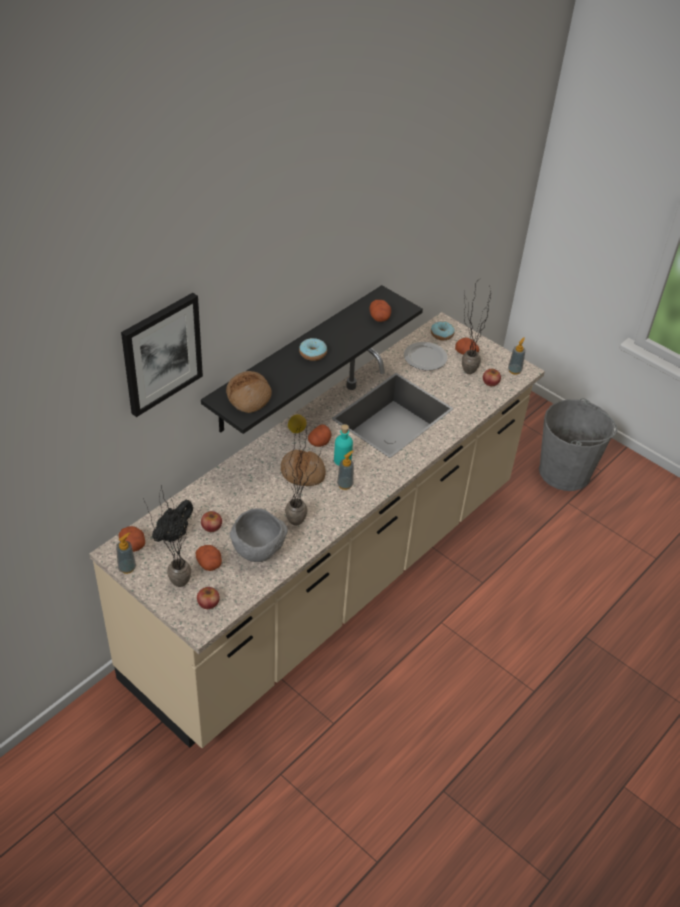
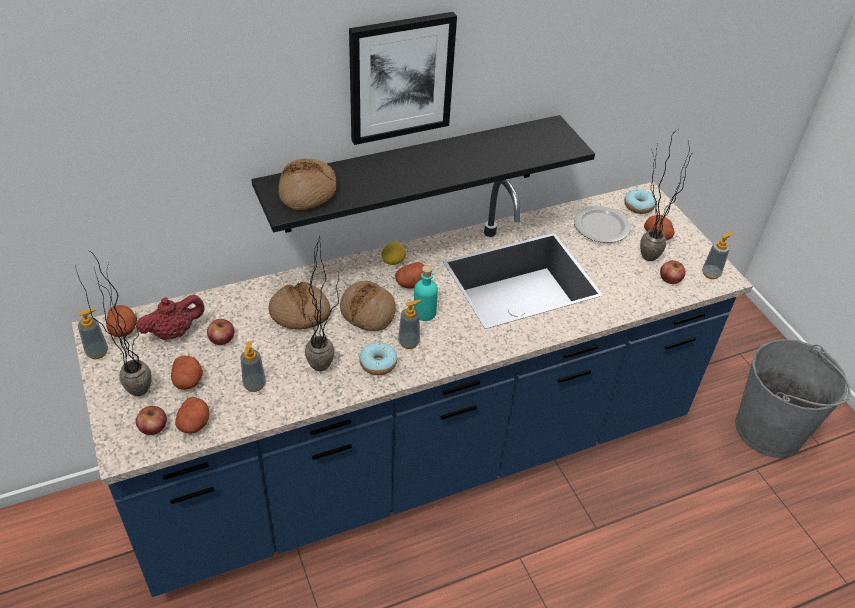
camera: 25 degrees right, 0 degrees up
(161, 353) = (180, 95): picture -> picture (400, 78)
(173, 534) = (174, 332): black teapot -> red teapot
(255, 490) = (300, 313): none -> bread
(258, 550) = (254, 385): grey bowl -> soap dispenser
(313, 353) = (420, 166): donut -> donut (378, 363)
(331, 579) = (417, 457): beige counter -> blue counter
(380, 318) = (532, 149): potato -> potato (194, 424)

